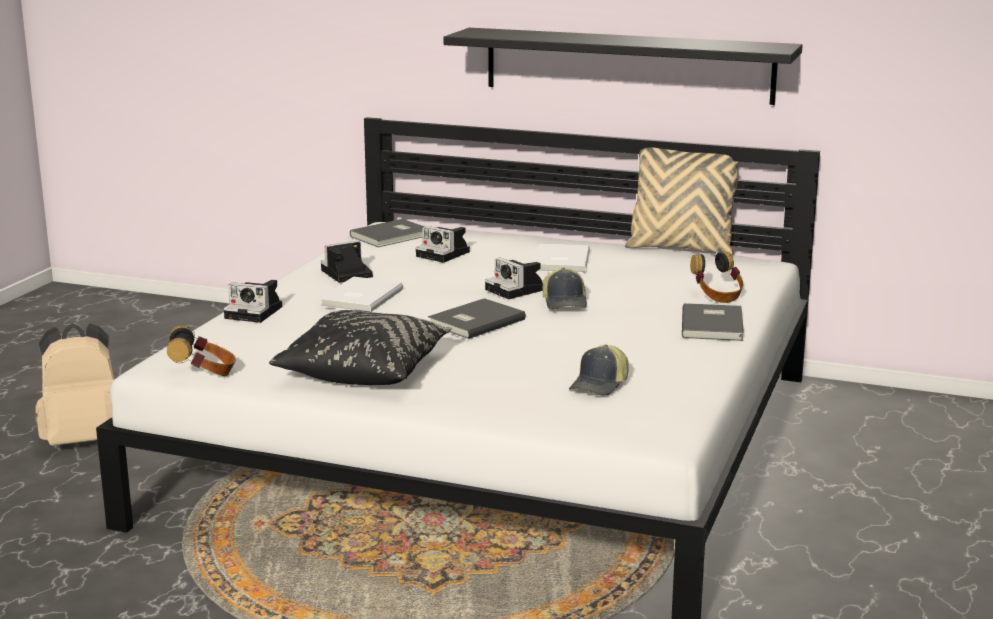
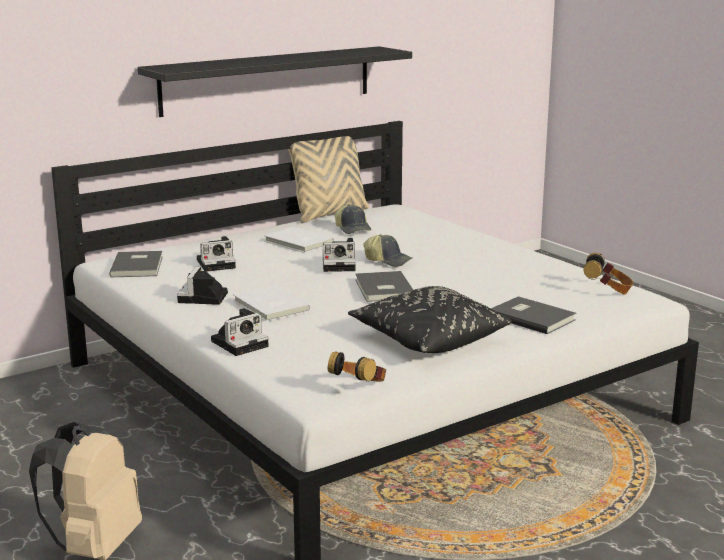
camera: 55 degrees left, 0 degrees up
(600, 385) = (546, 290): cap -> cap (353, 229)
(714, 325) = (483, 243): grey book -> grey book (531, 317)
(717, 296) = (434, 230): headphones -> headphones (607, 291)

